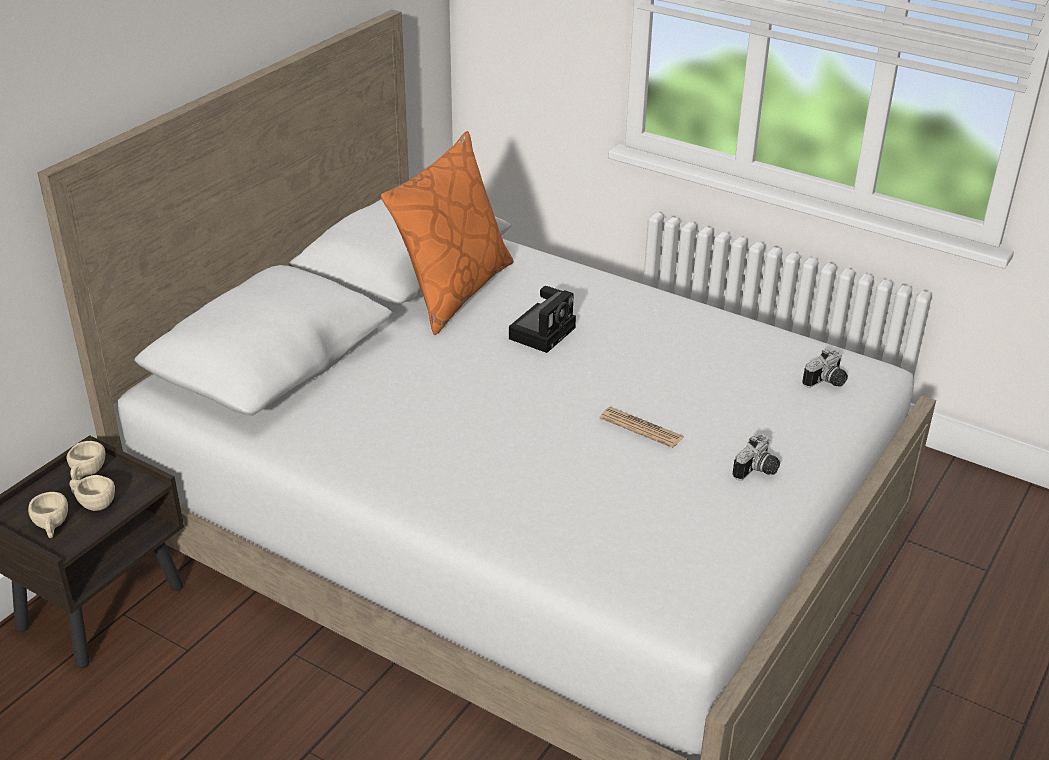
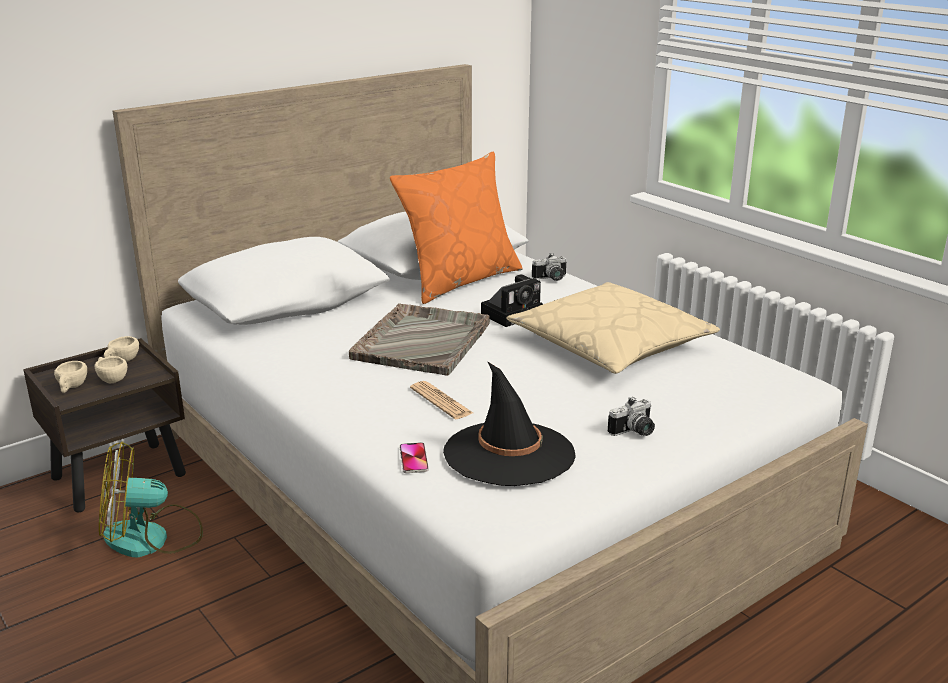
camera: 20 degrees right, 10 degrees down
(197, 679) = (152, 538): none -> fan
(469, 390) = (423, 340): none -> grey tray
(564, 555) = (413, 459): none -> phone
(641, 428) = (549, 386): newspaper -> newspaper (441, 401)
(655, 527) = (509, 454): none -> black hat
(669, 358) = (610, 345): none -> beige pillow
(827, 382) = (747, 382): camera -> camera (551, 279)

